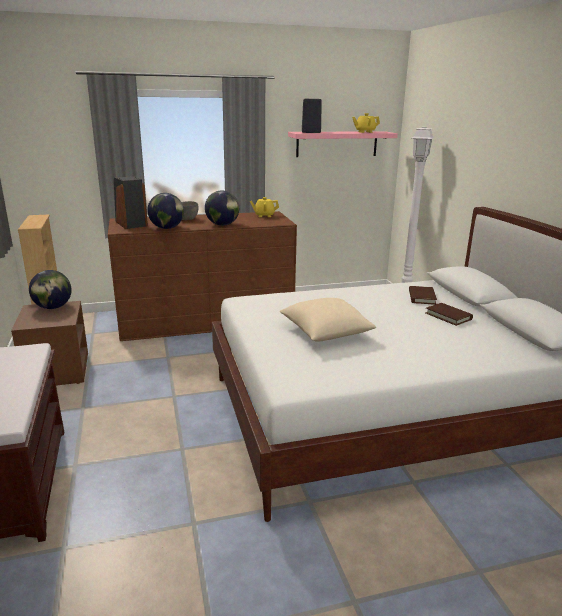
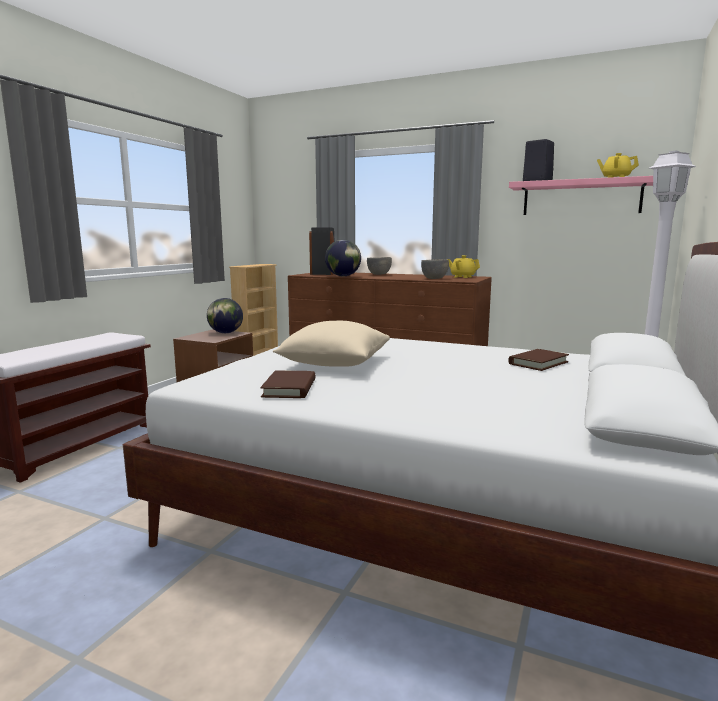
camera: 40 degrees right, 10 degrees down
(222, 225) = (398, 278): globe -> none
(253, 222) = (434, 278): none -> grey bowl
(448, 316) = (529, 381): brown book -> brown book (289, 388)

